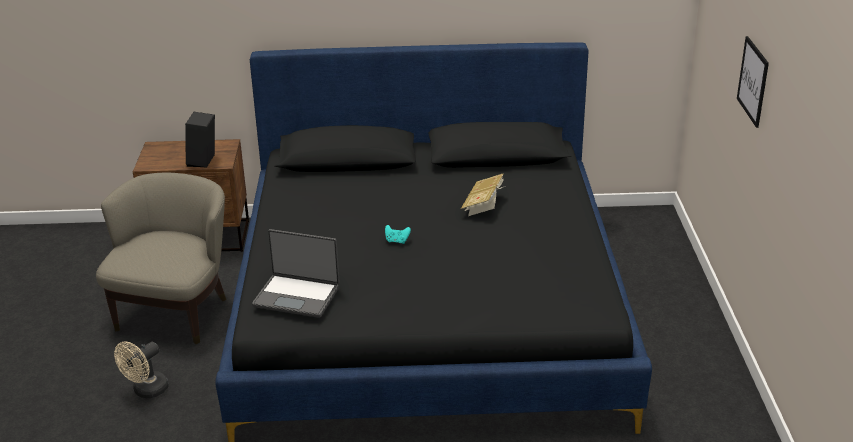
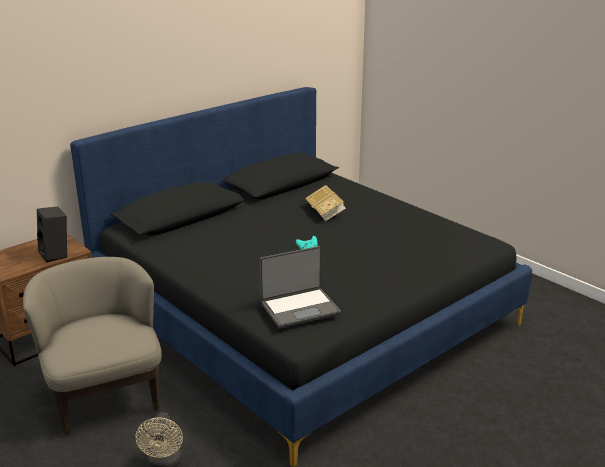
camera: 40 degrees left, 5 degrees down
(753, 81) = (476, 72): picture -> none

